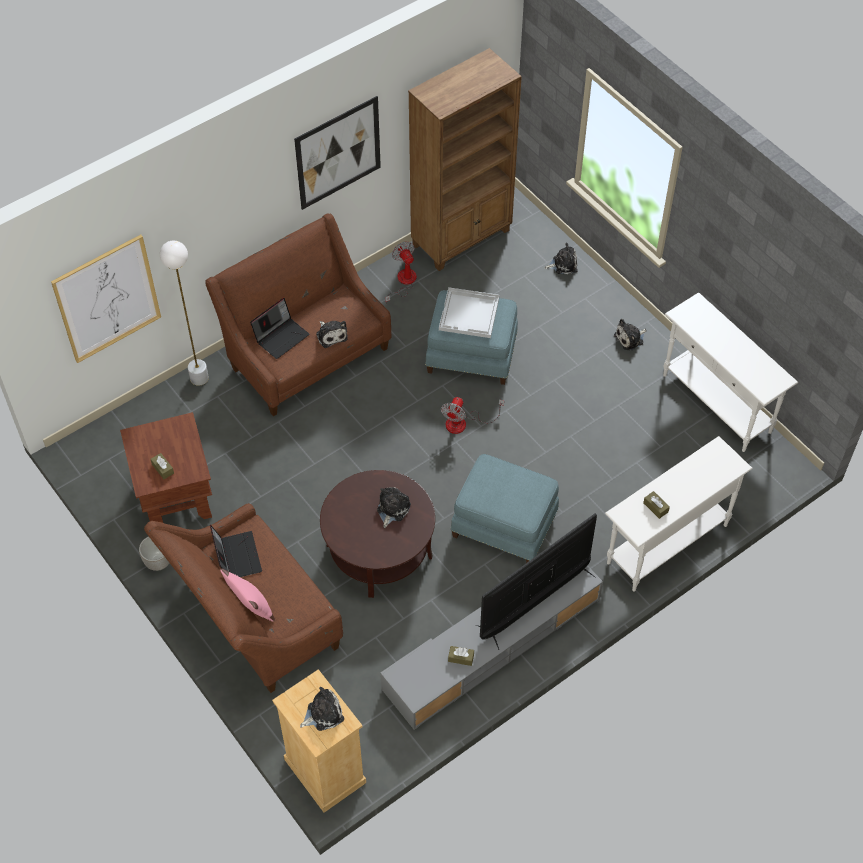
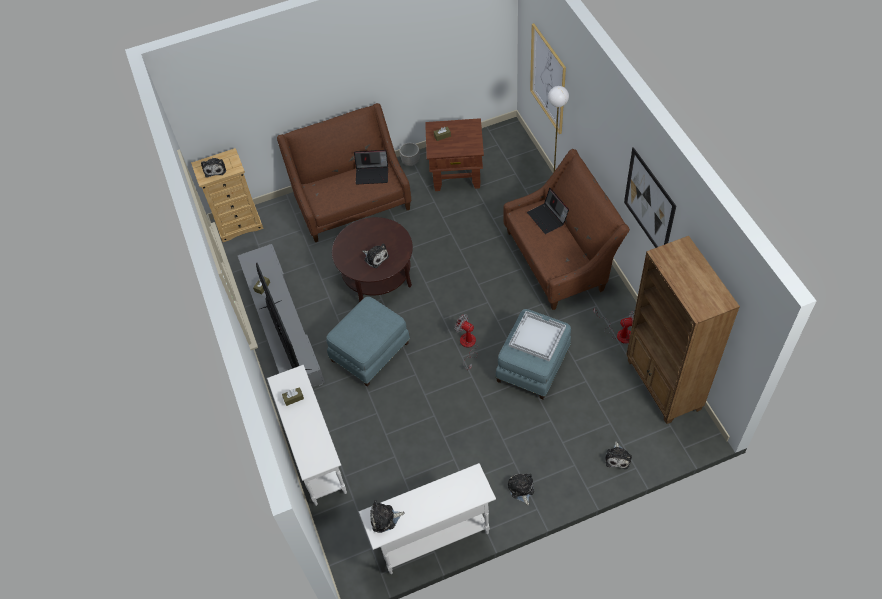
camera: 110 degrees right, 0 degrees up
(251, 608) = (332, 177): pink pillow -> none
(331, 335) = (541, 247): plush toy -> plush toy (385, 518)

